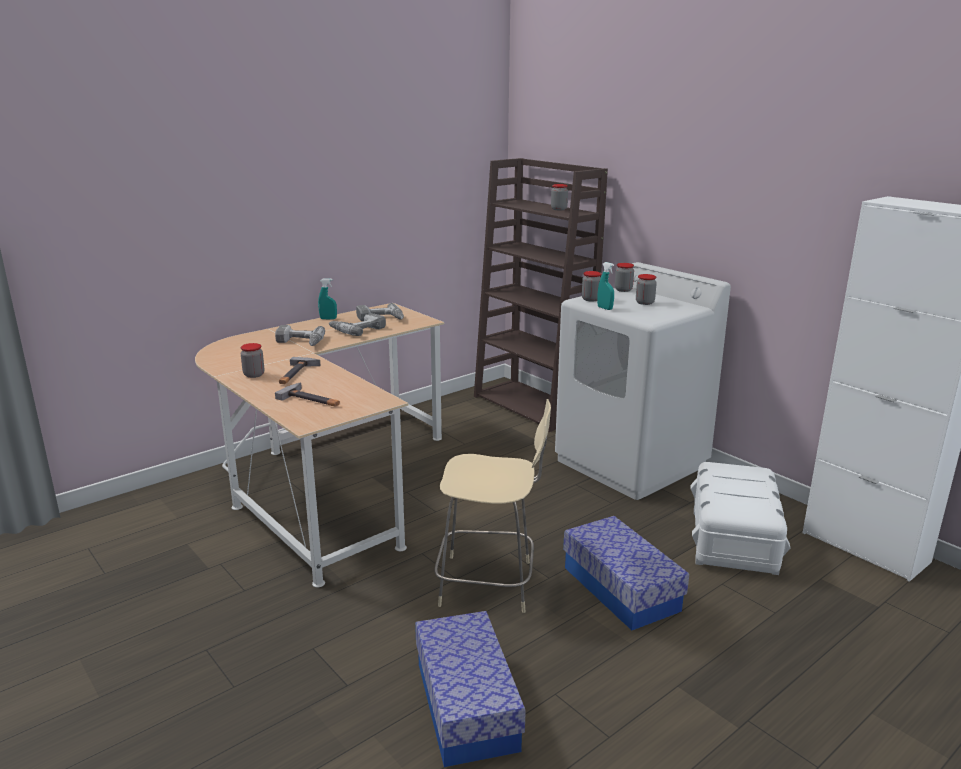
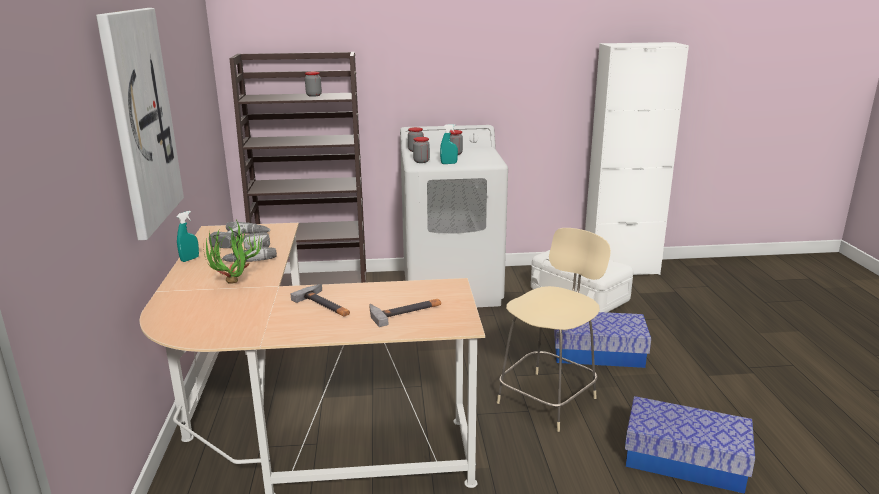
camera: 55 degrees left, 0 degrees up
(254, 375) = (293, 324): jar -> none
(298, 196) = (140, 120): none -> picture
(299, 342) = (236, 286): power drill -> potted plant

